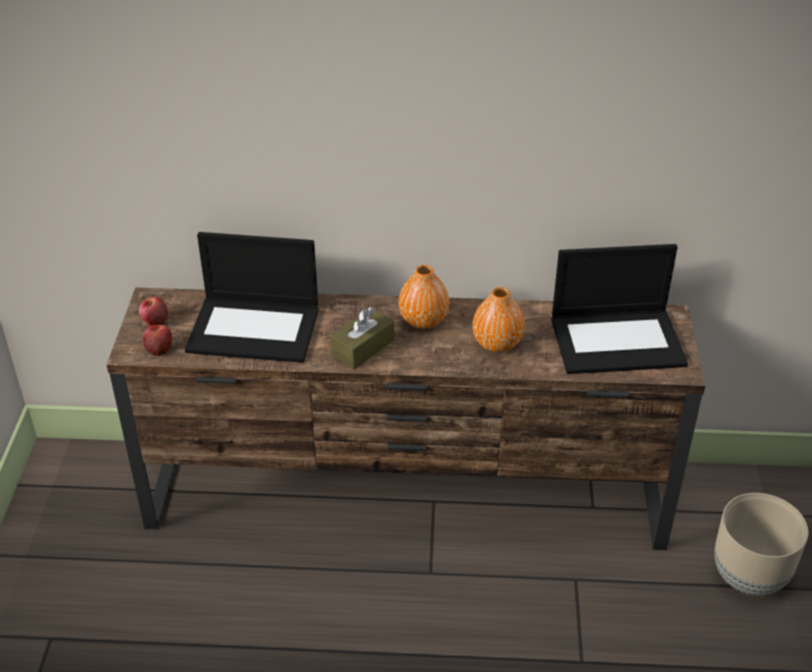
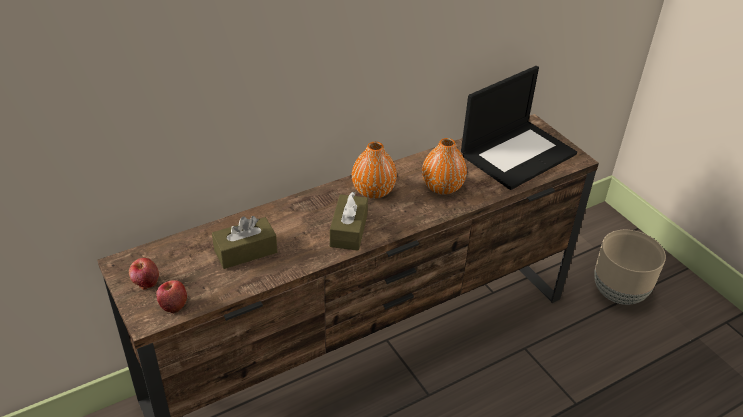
camera: 35 degrees left, 0 degrees up
(255, 329) = (245, 251): laptop -> brown tissue box

